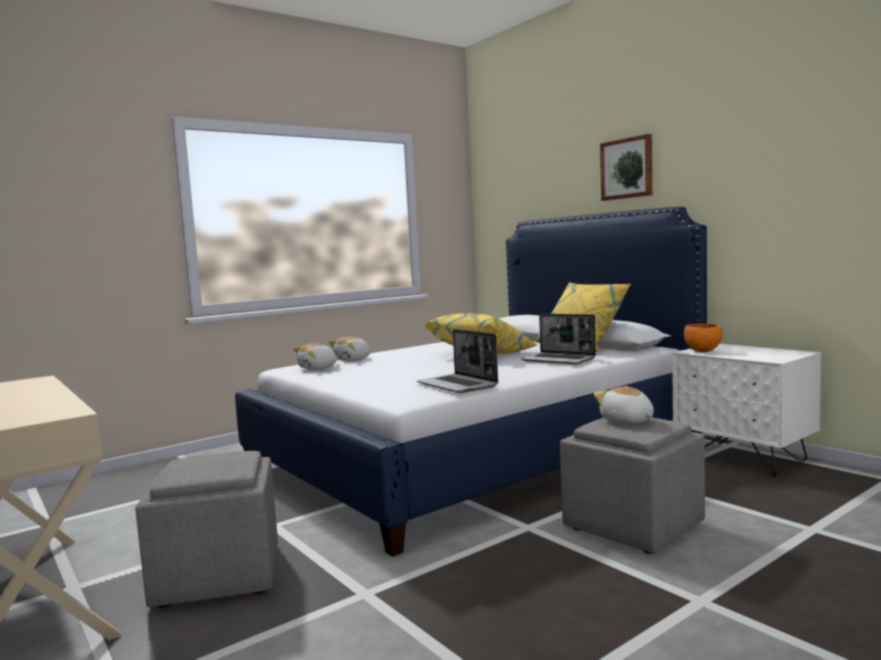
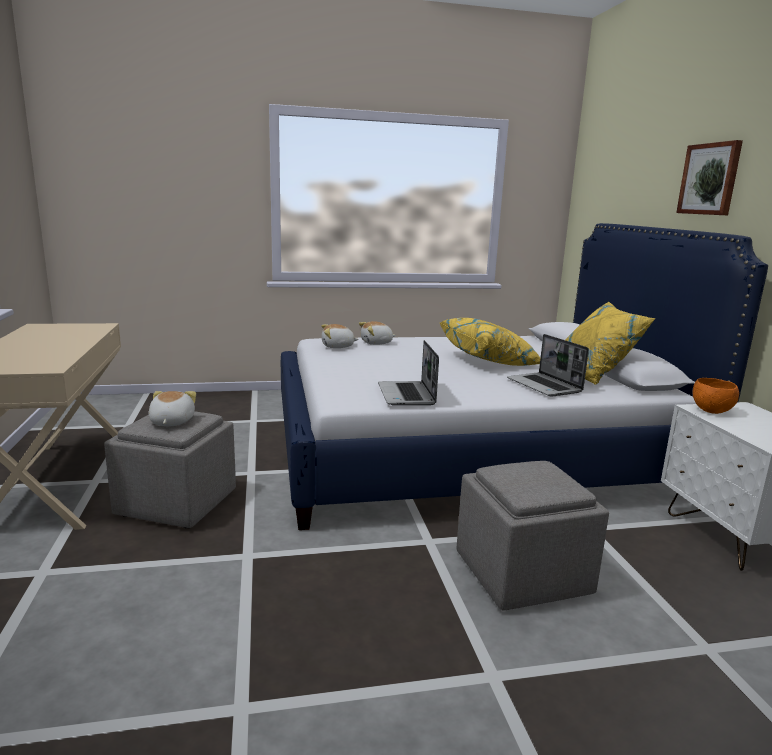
camera: 25 degrees right, 10 degrees up
(626, 421) = (533, 474): plush toy -> plush toy (171, 422)

